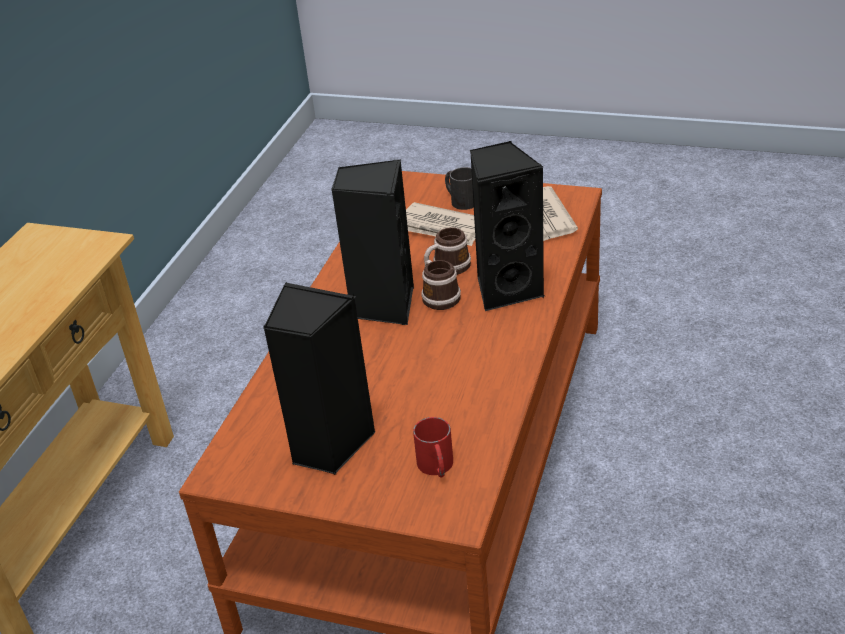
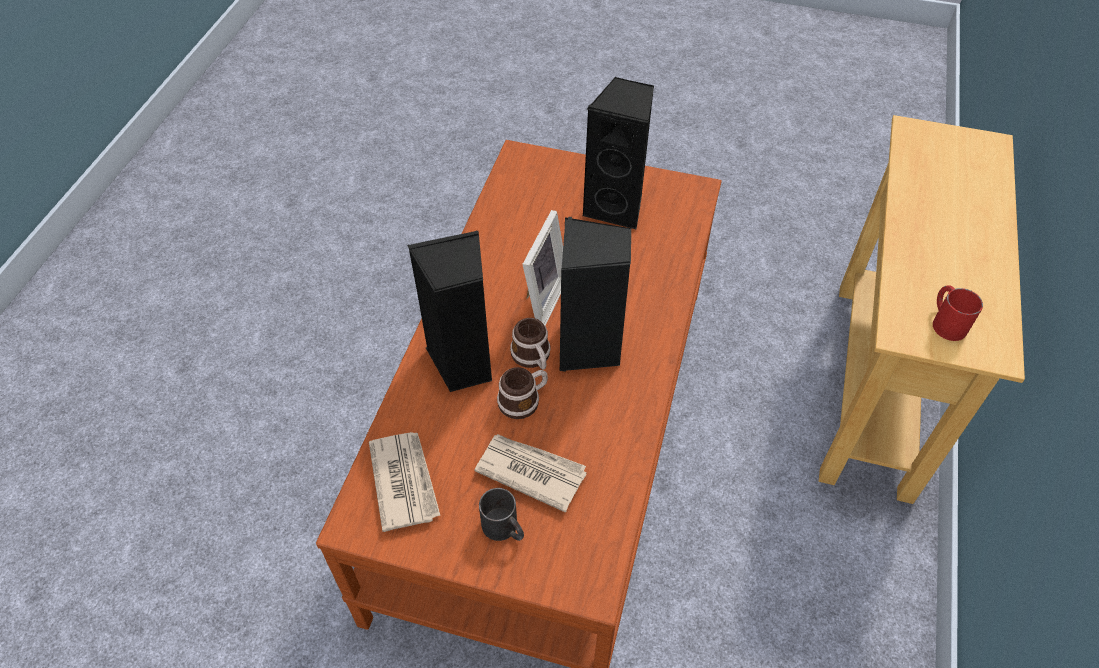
camera: 175 degrees right, 15 degrees up
(431, 343) = (540, 299): none -> picture frame
(437, 467) = (533, 188): red mug -> red mug (946, 321)

